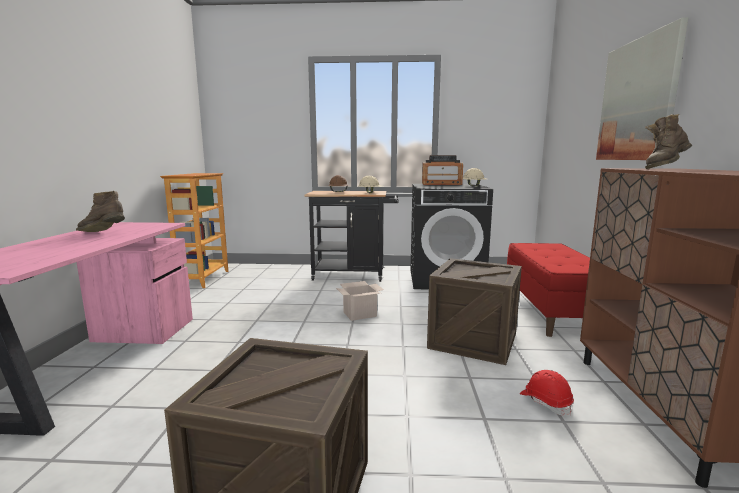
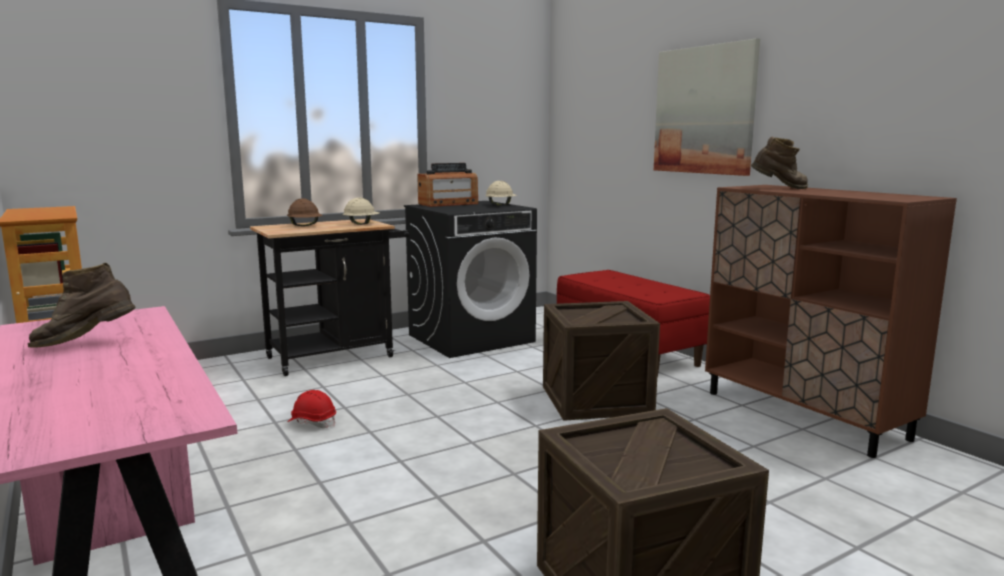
camera: 35 degrees left, 0 degrees up
(360, 314) = (431, 404): cardboard box -> none
(545, 402) = (724, 435): red hard hat -> red hard hat (312, 422)
(663, 169) = (779, 188): brown boot -> brown boot turned 120 degrees counterclockwise

